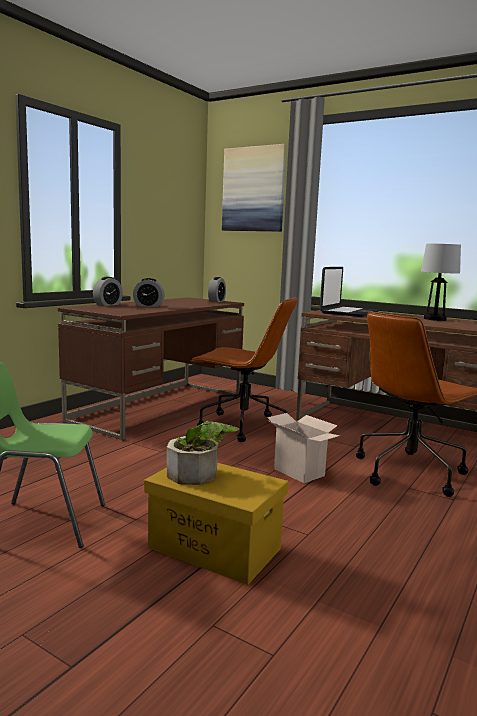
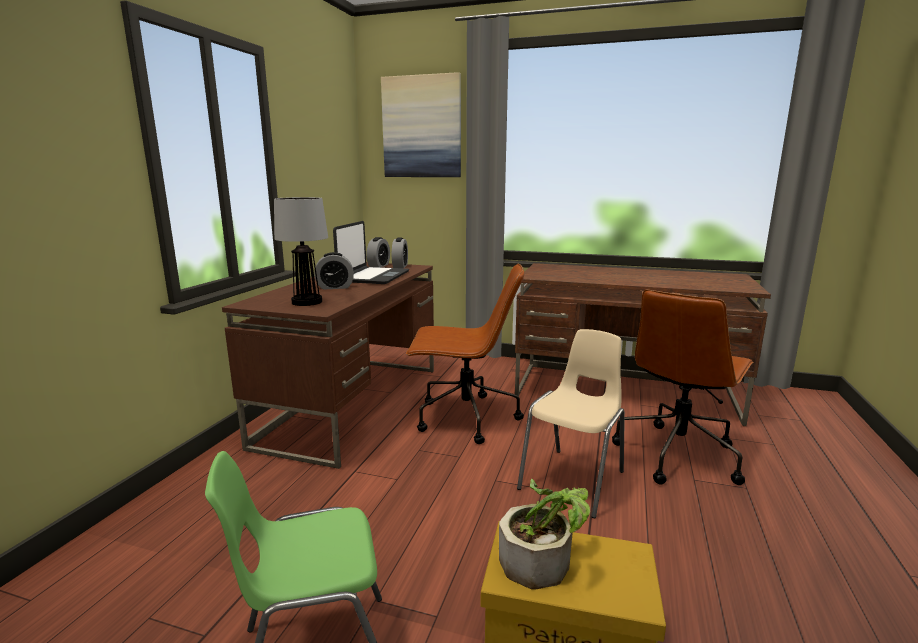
camera: 15 degrees left, 5 degrees up
(108, 304) = (282, 291): alarm clock -> alarm clock (379, 266)
(301, 472) = (574, 480): cardboard box -> beige chair
(348, 313) = (563, 272): laptop -> laptop (373, 277)
(435, 319) = (656, 274): table lamp -> table lamp (307, 302)

